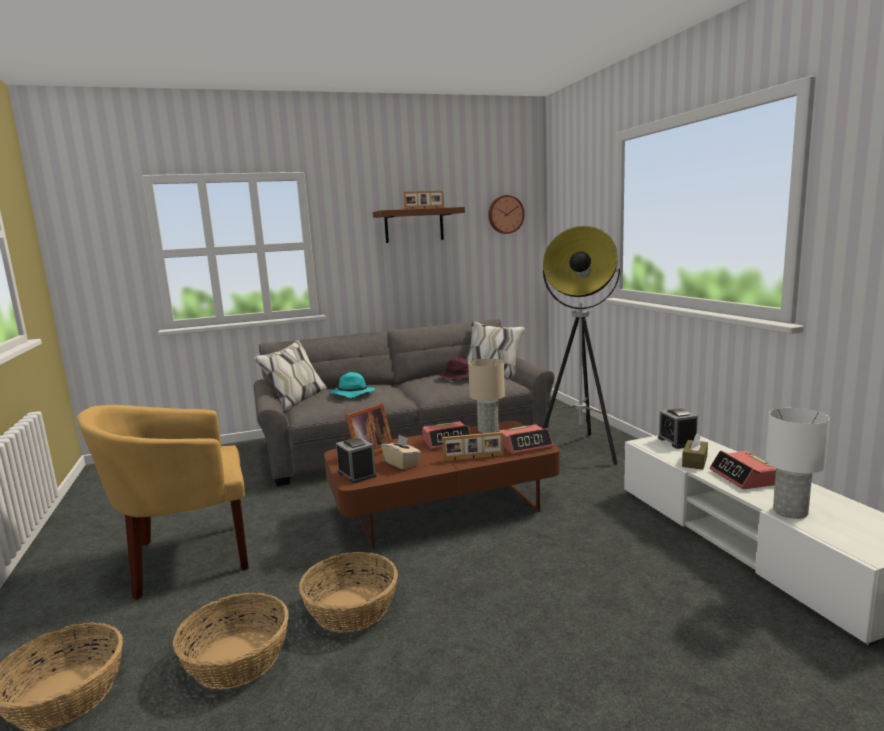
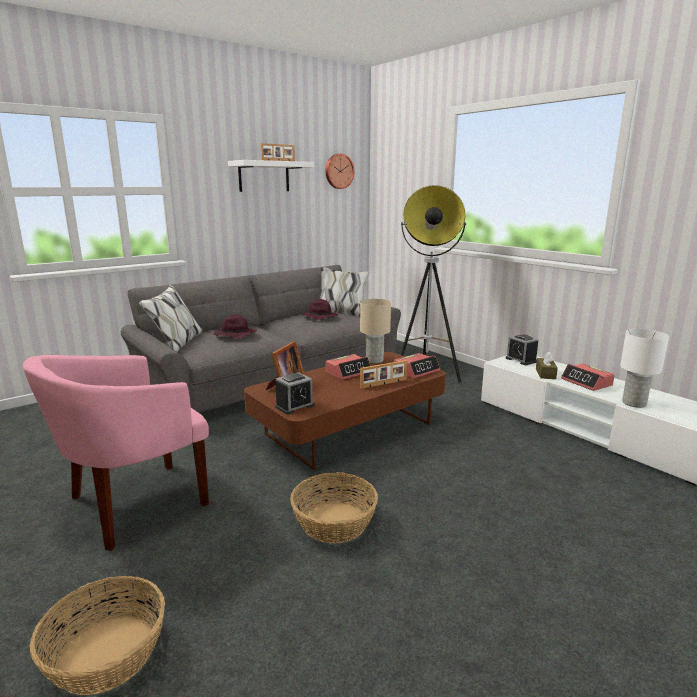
camera: 20 degrees left, 5 degrees up
(186, 558) = (134, 504): yellow armchair -> pink armchair
(238, 658) = (262, 582): basket -> none
(352, 394) = (234, 335): turquoise hat -> purple hat
(357, 474) = (294, 406): alarm clock -> alarm clock turned 105 degrees clockwise
(402, 464) = (327, 394): beige tissue box -> none
(414, 225) = (264, 176): brown shelf -> white shelf

